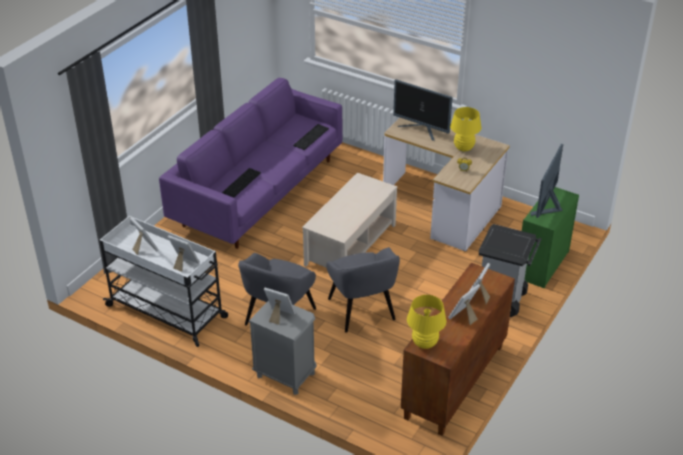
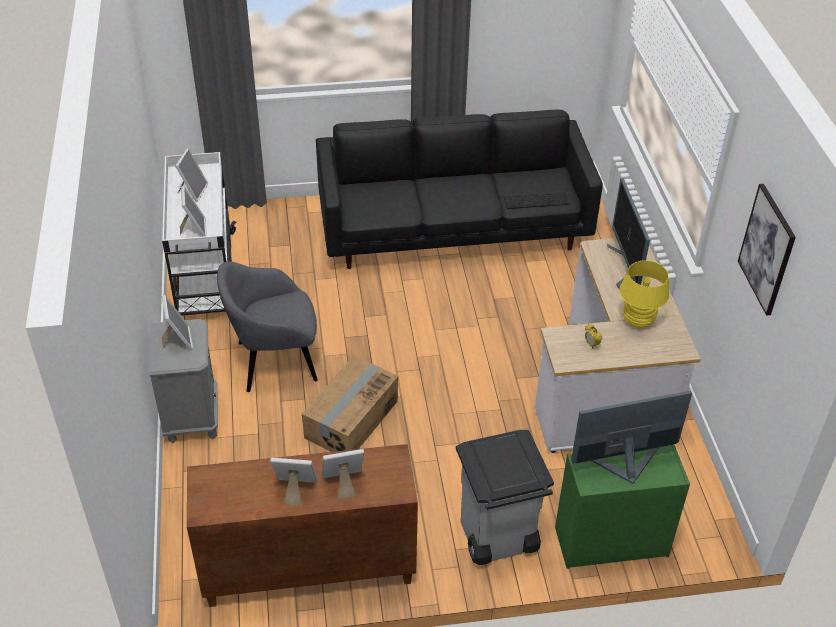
camera: 50 degrees right, 5 degrees up
(241, 182) = (396, 198): keyboard -> none
(259, 193) = (454, 232): purple sofa -> black sofa
(350, 245) = (449, 347): beige coffee table -> none
(362, 310) = (350, 419): grey armchair -> cardboard box
(424, 343) = (214, 479): yellow table lamp -> none
(537, 57) = (767, 249): none -> picture

